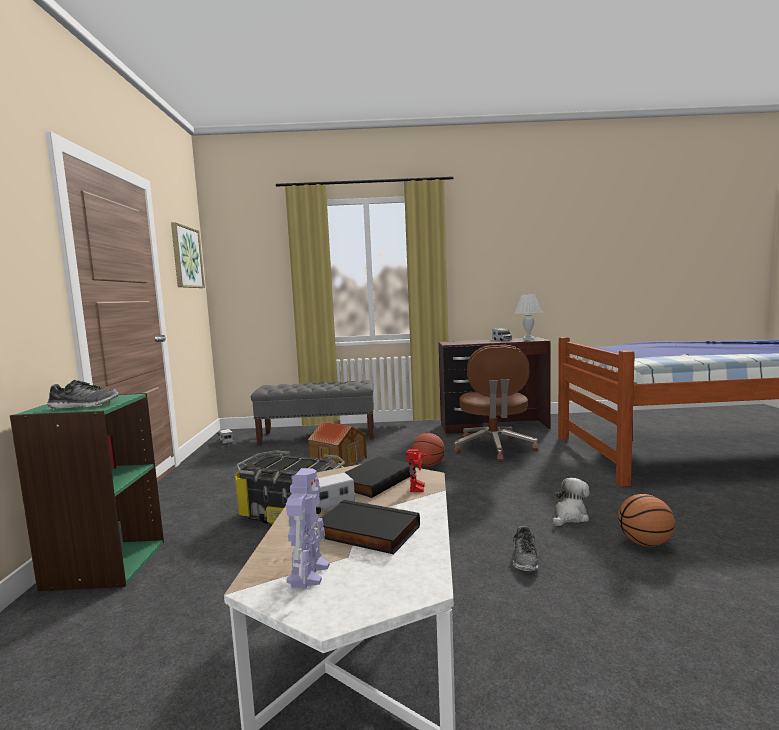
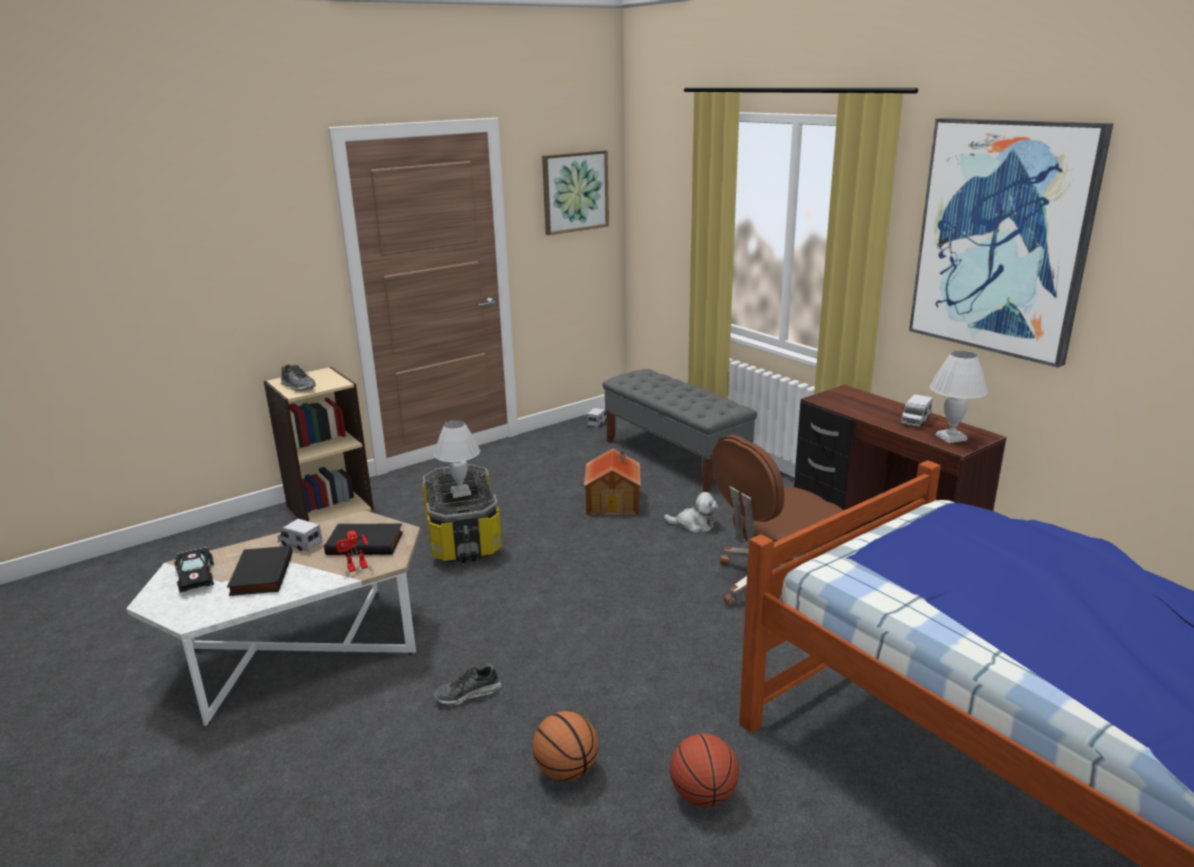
camera: 55 degrees right, 15 degrees up
(104, 564) = (329, 507): green bookcase -> beige bookcase
(295, 464) = (461, 492): none -> white table lamp
(309, 572) = (196, 576): toy robot -> black toy car
(428, 465) = (658, 560): basketball -> basketball (703, 795)
(502, 248) = (1002, 238): none -> picture
(569, 516) = (596, 700): plush toy -> plush toy (694, 524)

